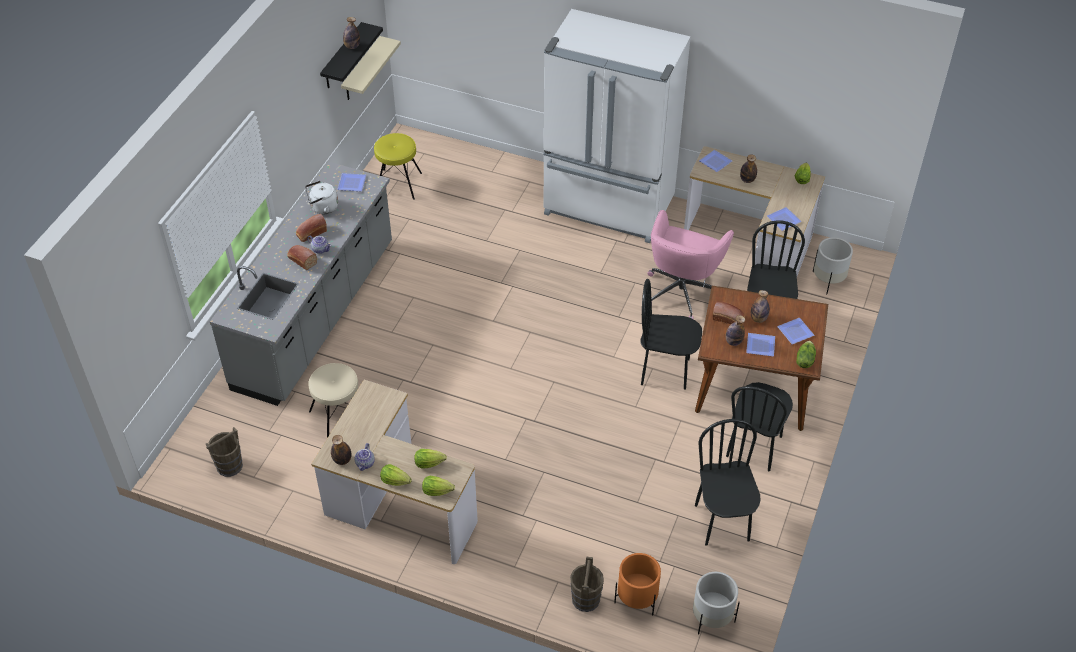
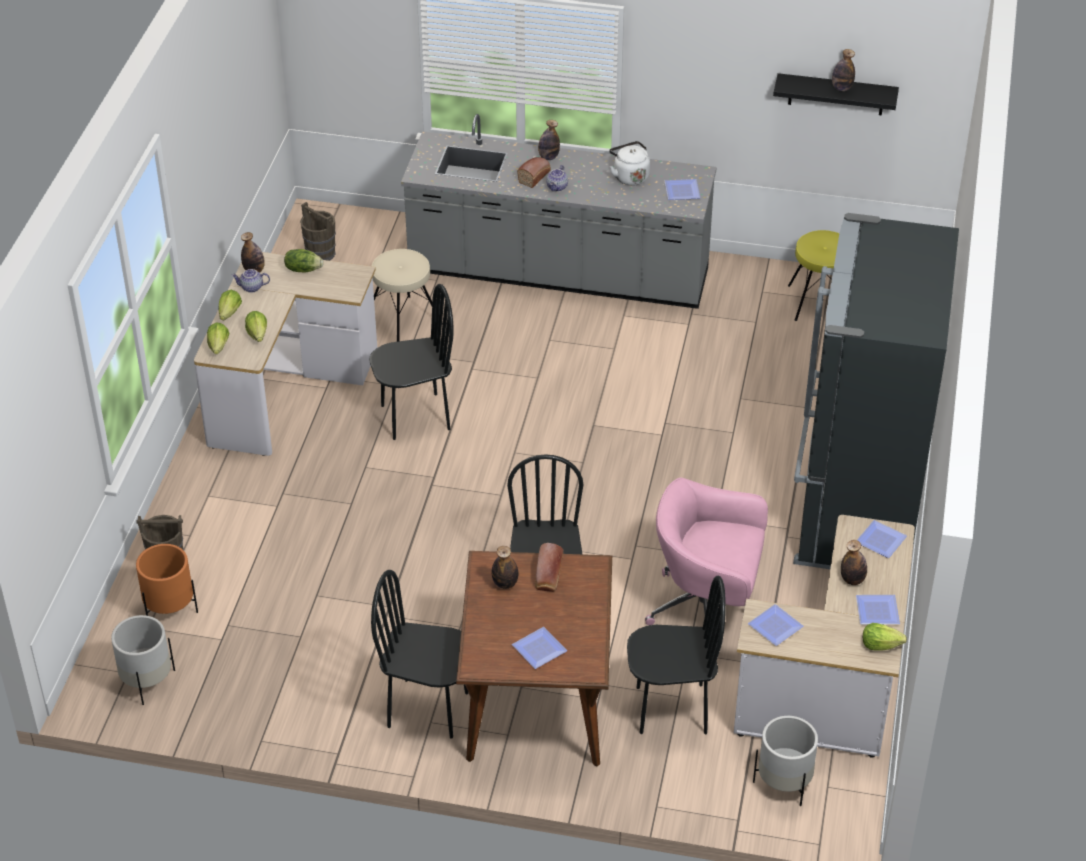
camera: 80 degrees right, 5 degrees down
(311, 233) = (582, 175): bread -> none
(361, 70) = (877, 145): beige shelf -> none
(608, 207) = (854, 513): white fridge -> black fridge
(722, 522) = (294, 682): black chair -> black chair (415, 416)
(758, 319) = (556, 608): bottle -> bottle (548, 157)
(759, 345) = (505, 611): plate -> plate (878, 610)
(804, 360) = (485, 661): lettuce -> lettuce (303, 269)

